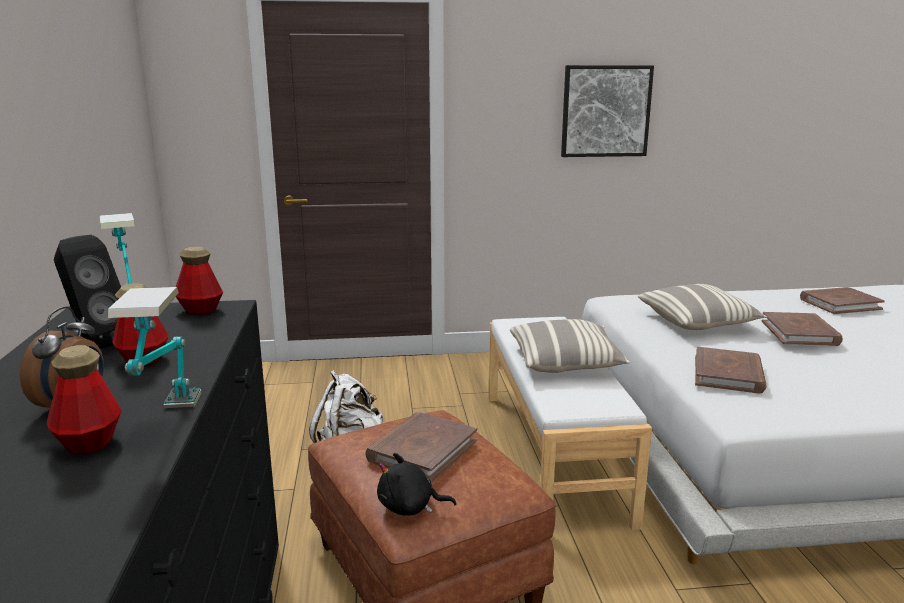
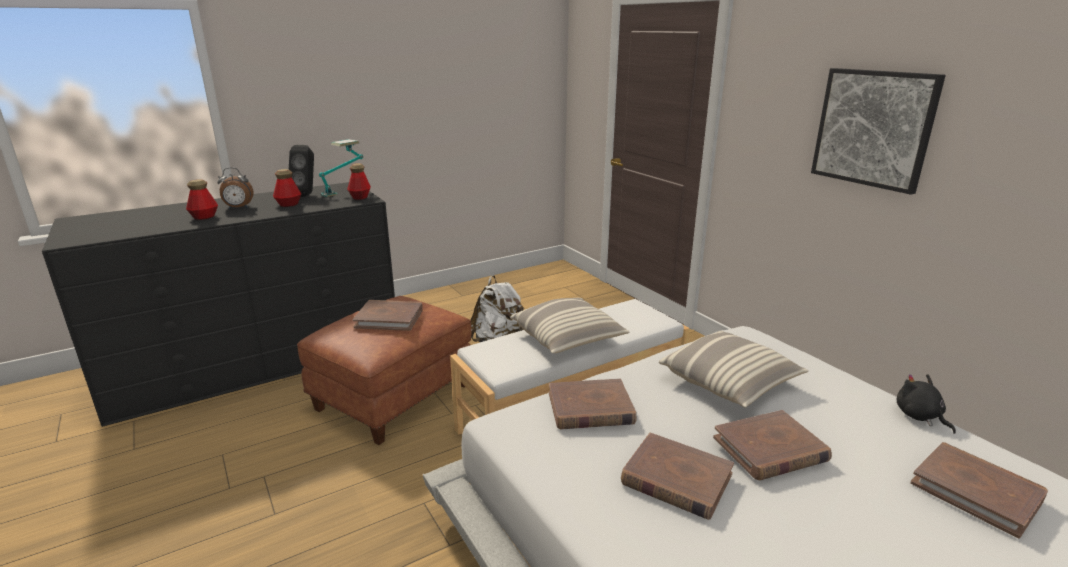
camera: 65 degrees right, 5 degrees up
(170, 424) = (220, 222): table lamp -> none
(410, 507) = (331, 330): black plush toy -> black plush toy (919, 416)
(837, 368) = (676, 479): none -> brown book

